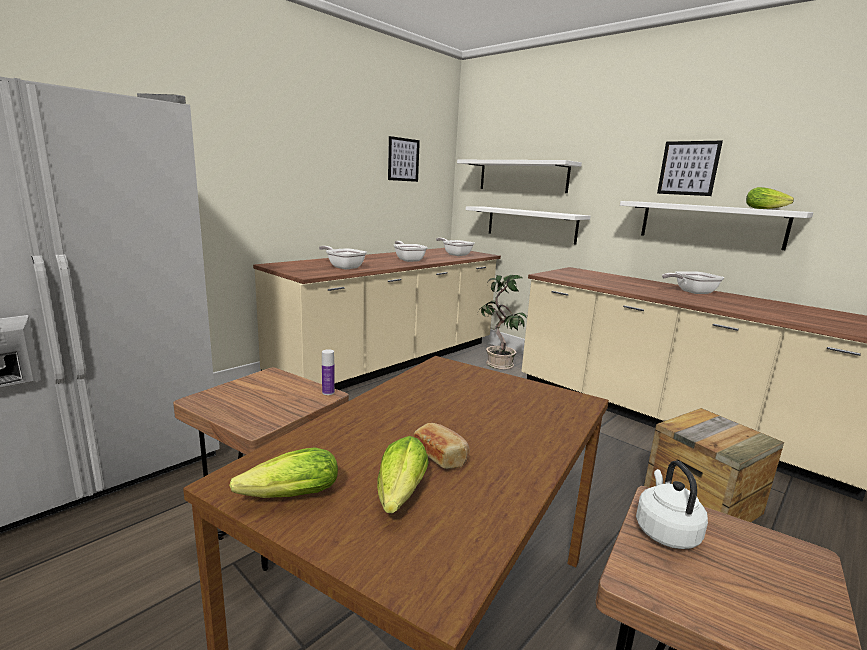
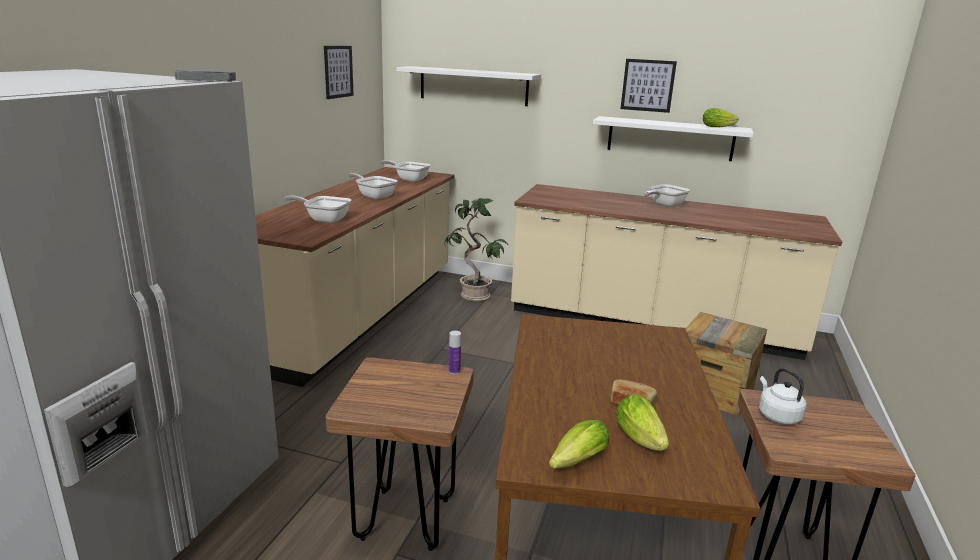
camera: 25 degrees left, 5 degrees up
(531, 224) = (487, 139): white shelf -> none

